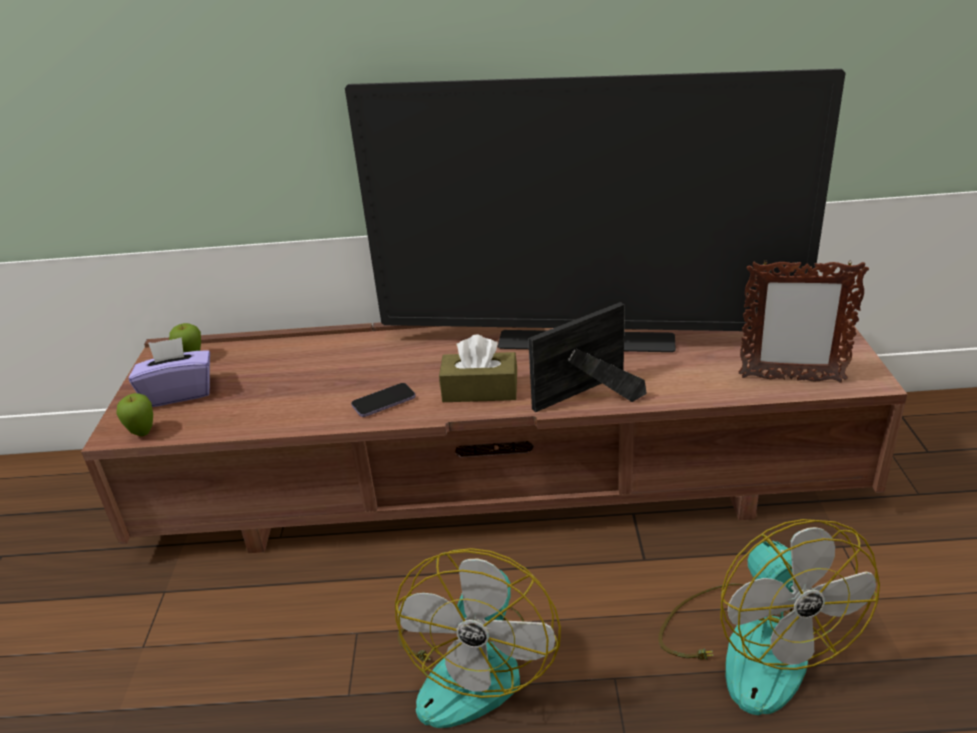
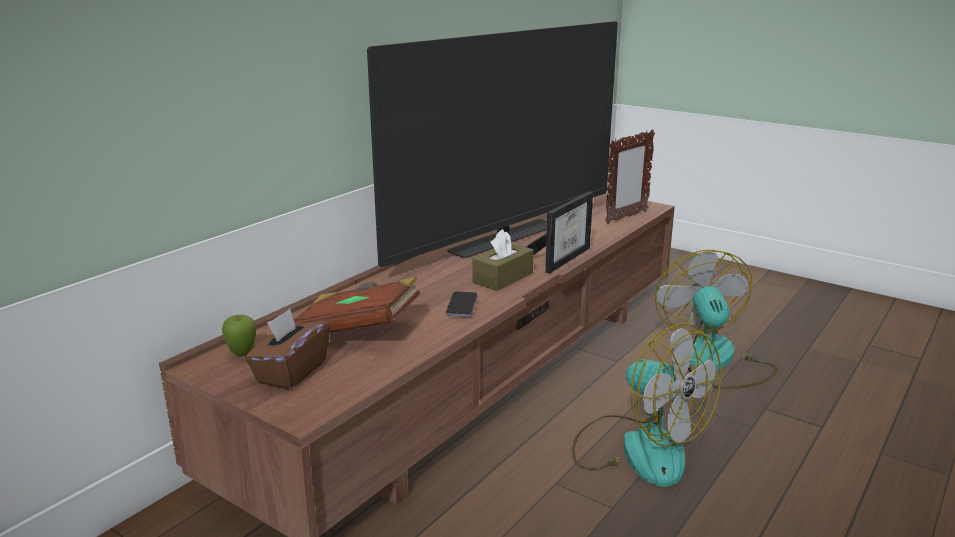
camera: 55 degrees left, 10 degrees down
(143, 433) = (328, 402): apple -> none
(179, 393) = (291, 372): purple tissue box -> brown tissue box
(277, 380) = (356, 331): none -> brown book
(583, 397) = (561, 258): picture frame -> picture frame turned 150 degrees counterclockwise
(752, 644) = (714, 362): fan -> fan turned 120 degrees counterclockwise

